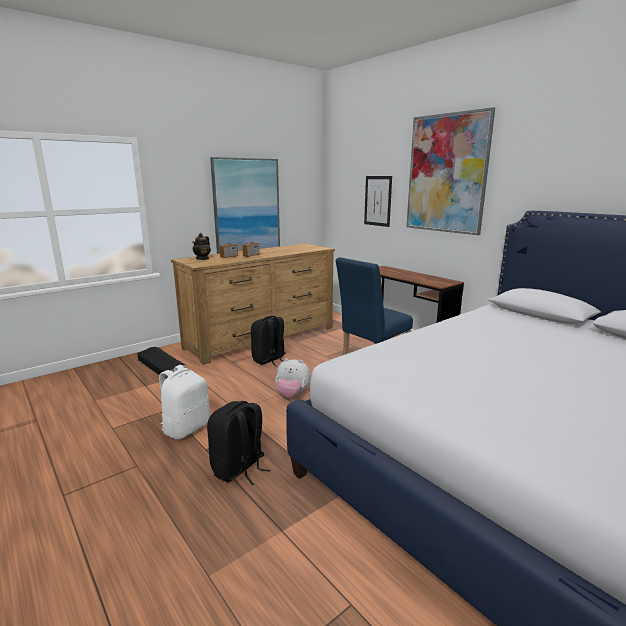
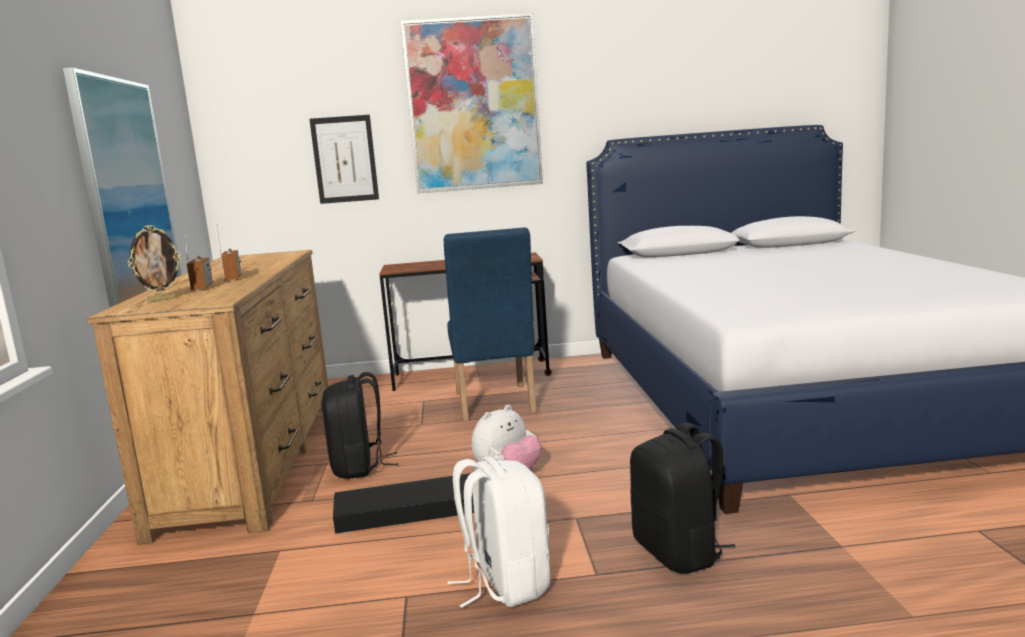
camera: 55 degrees left, 5 degrees down
(161, 366) = (188, 582): black storage box -> black storage box (409, 512)
(202, 258) = (161, 299): teapot -> picture frame

